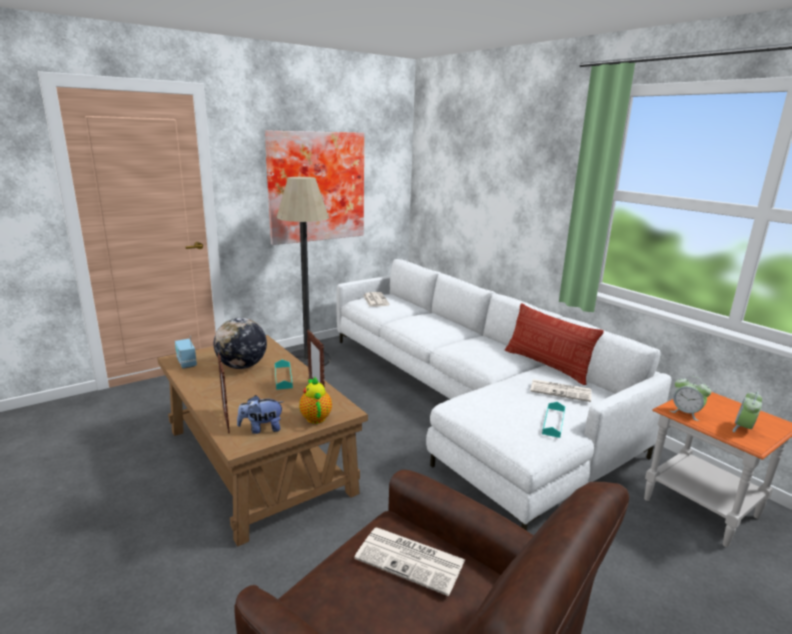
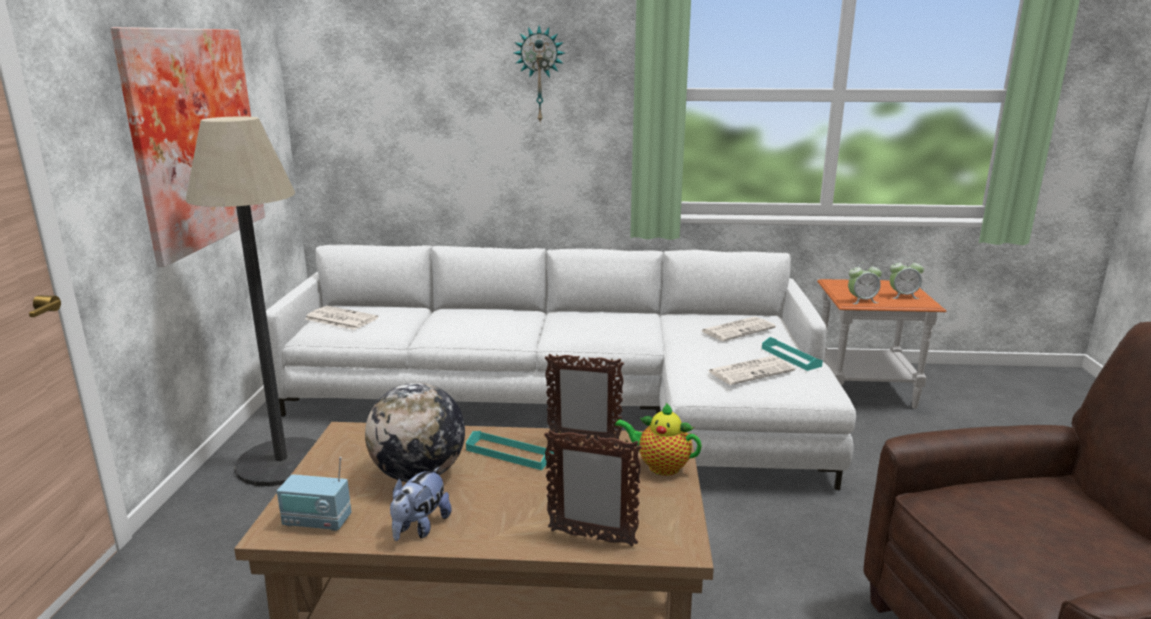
camera: 50 degrees left, 0 degrees up
(261, 429) = (649, 515): plush toy -> plush toy (420, 528)
(411, 560) = (1006, 508): newspaper -> newspaper (751, 371)
(527, 170) = (540, 74): none -> wall clock
(546, 365) = (670, 314): pillow -> none
(743, 428) = (903, 296): alarm clock -> alarm clock turned 75 degrees counterclockwise

